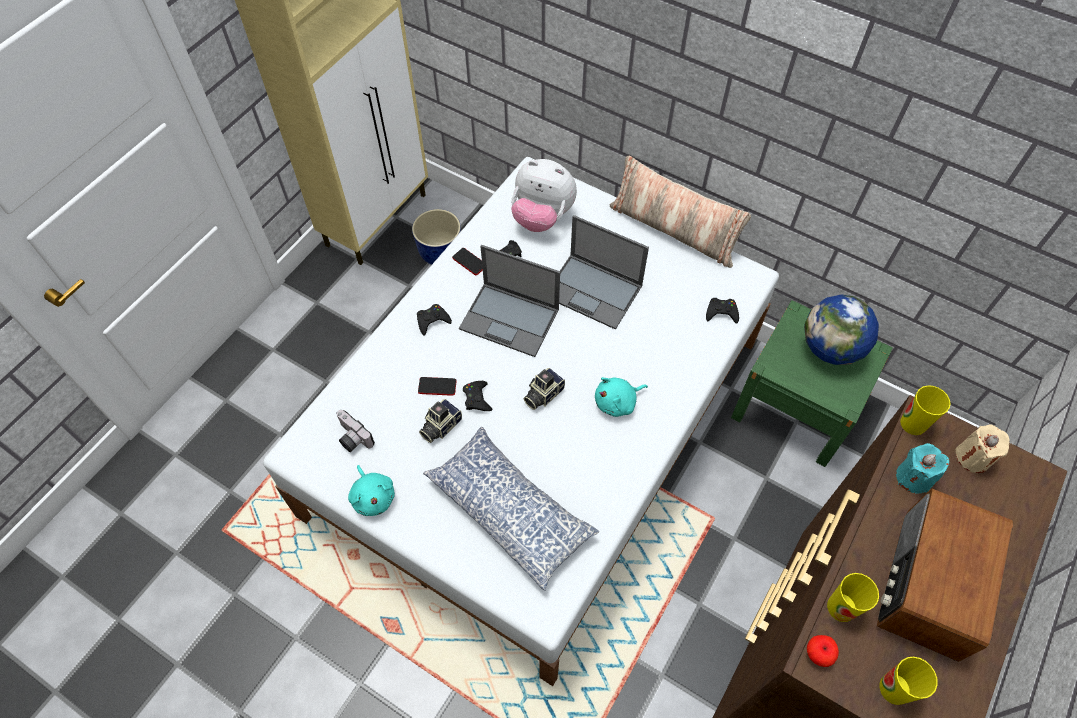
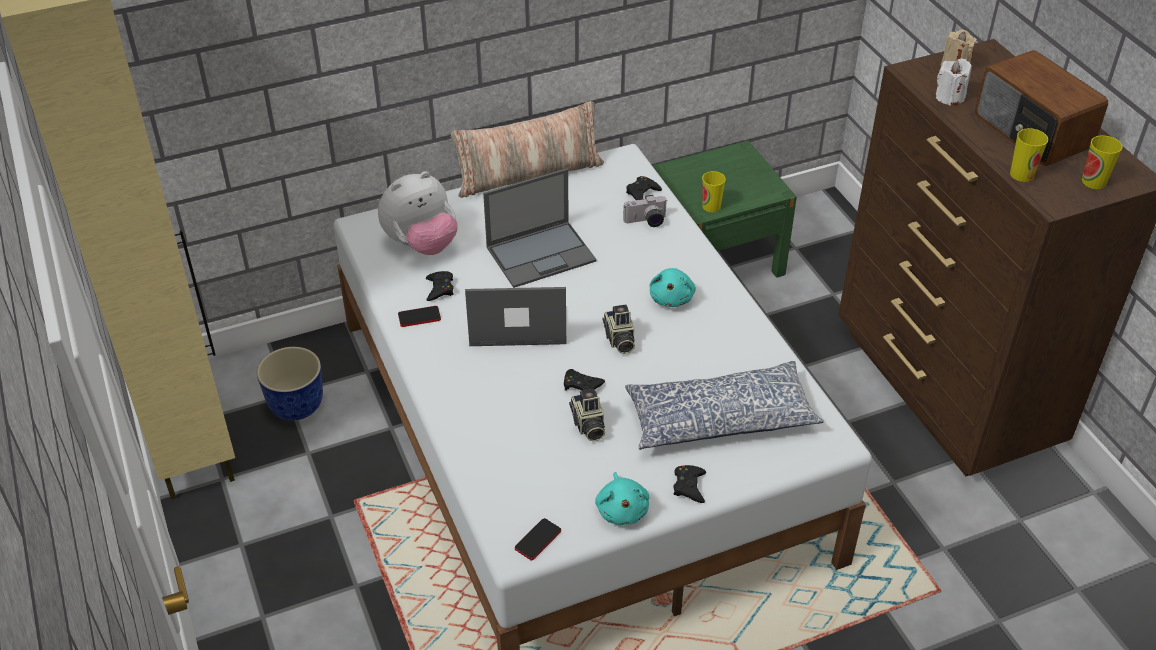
camera: 55 degrees left, 15 degrees down
(352, 438) = (541, 497): camera -> camera (646, 222)
(373, 496) = (622, 509): turquoise plush toy -> turquoise plush toy turned 75 degrees clockwise
(432, 321) = (461, 375): black game controller -> black game controller (689, 486)
(437, 386) = (541, 407): phone -> phone (538, 540)
(510, 319) = (516, 321): laptop -> laptop turned 150 degrees counterclockwise
(818, 653) = (1048, 200): apple -> none
(830, 348) = (718, 171): globe -> none
(913, 423) = (908, 76): cup -> cup (711, 206)
(913, 477) = (949, 97): turquoise candle -> white candle

